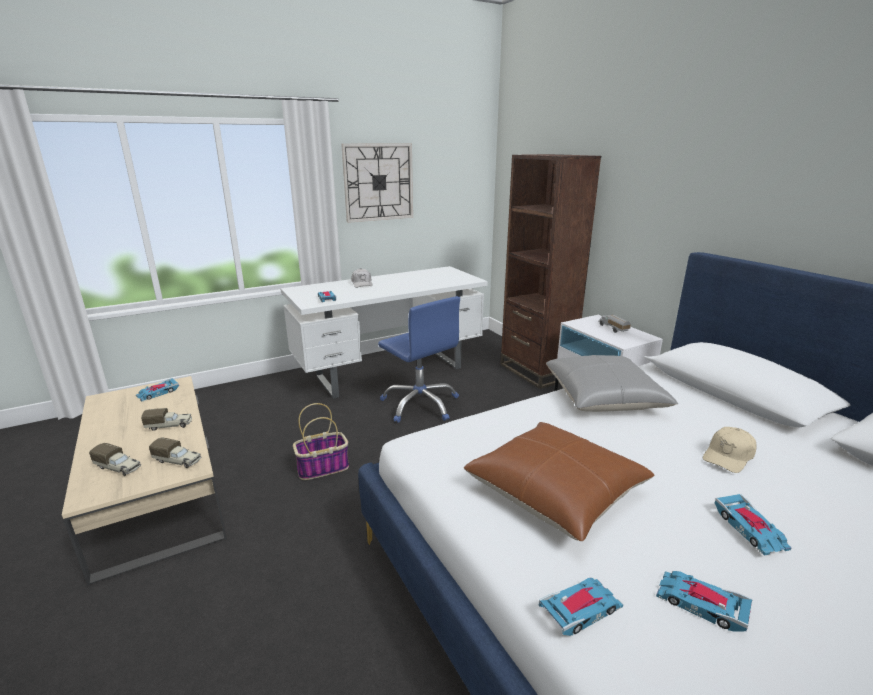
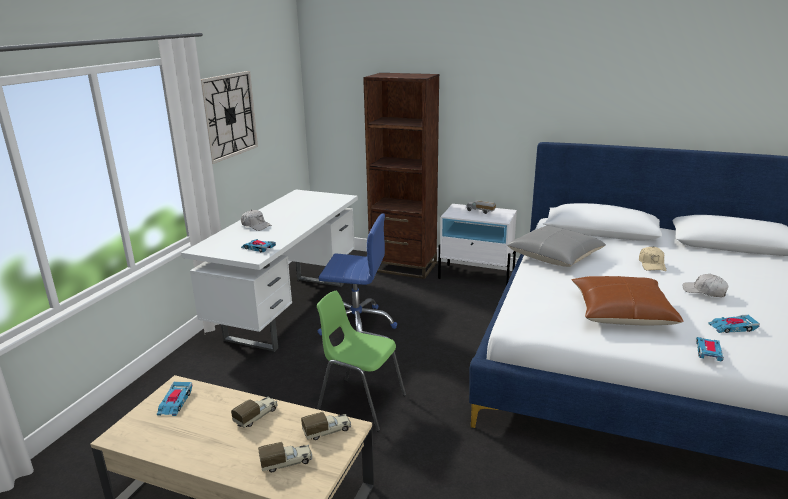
camera: 40 degrees left, 0 degrees up
(323, 467) = (361, 403): basket -> green chair
(749, 528) = (704, 291): toy car -> white cap

